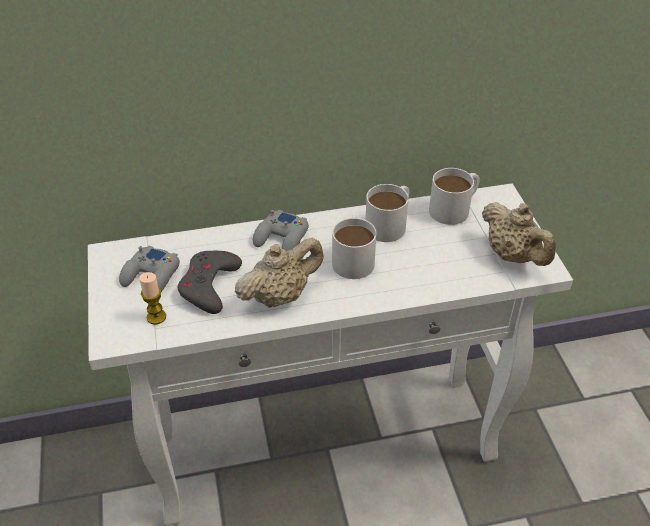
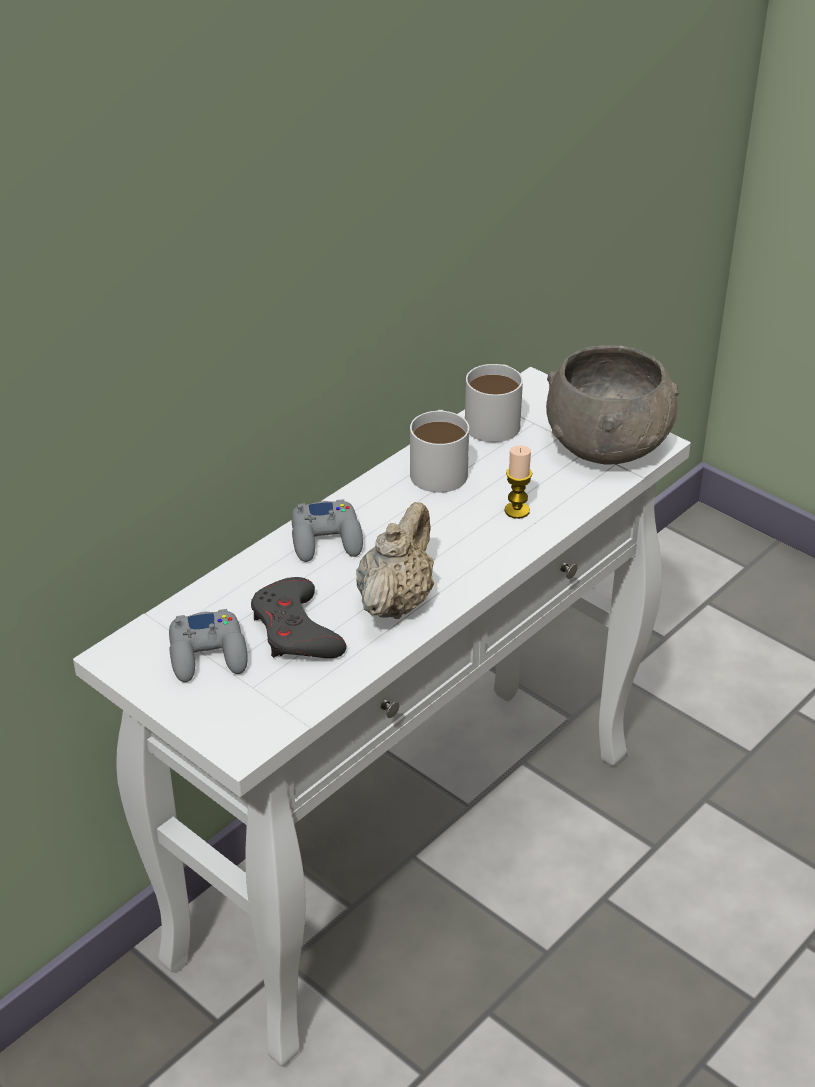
camera: 35 degrees left, 5 degrees down
(156, 317) = (269, 694): candle -> candle (517, 510)
(353, 257) = (436, 522): white mug -> none
(513, 256) = (608, 444): beige teapot -> grey bowl

